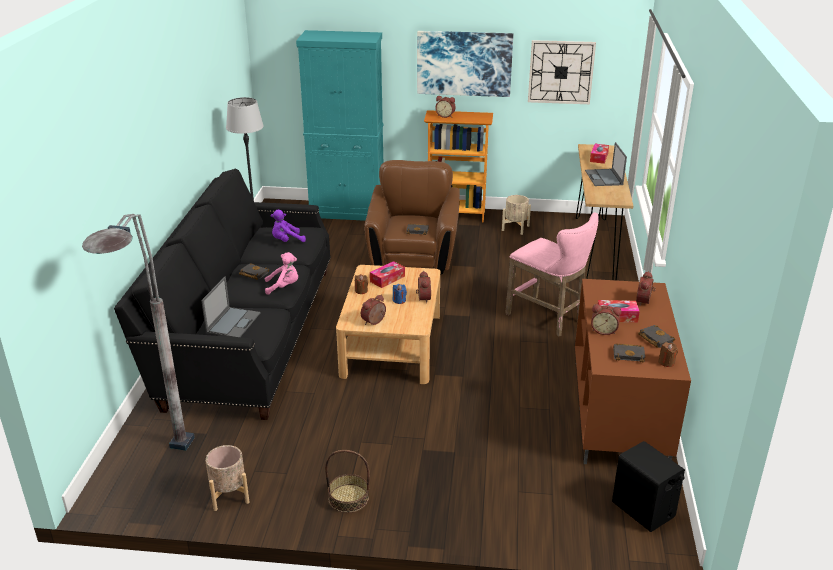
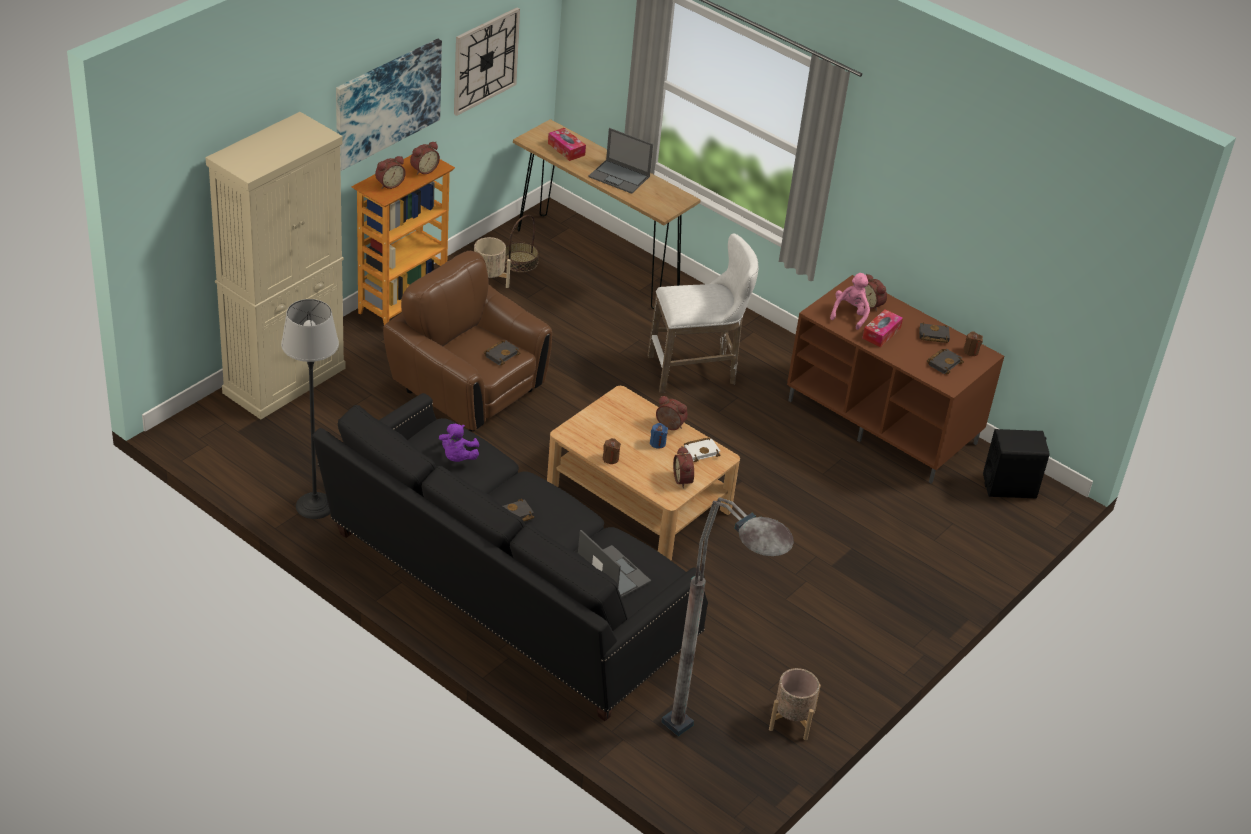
camera: 60 degrees left, 10 degrees up
(284, 287) = (568, 506): pink plush toy -> pink plush toy (850, 314)
(347, 211) = (285, 380): turquoise cabinet -> beige cabinet
(348, 498) = (860, 645): basket -> basket (520, 262)
(387, 279) = (604, 429): tissue box -> none
(413, 318) = (701, 451): none -> white book
(548, 318) = (697, 371): pink stool -> white stool
(604, 330) = (896, 353): alarm clock -> alarm clock (423, 169)

